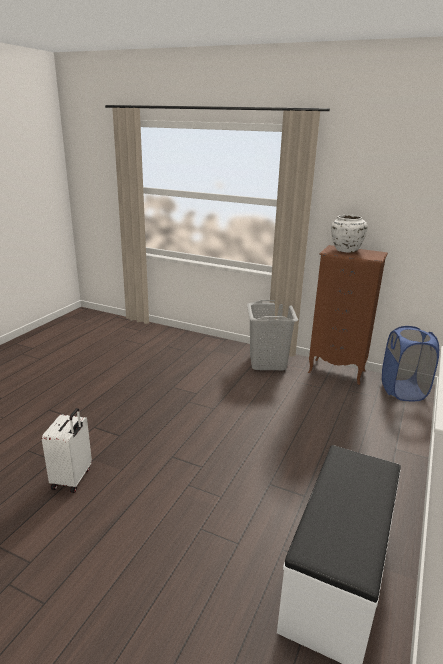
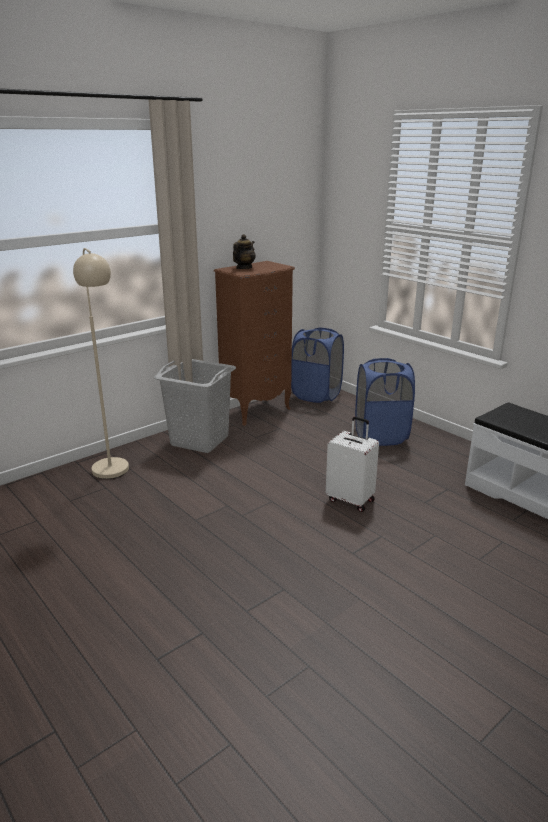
camera: 65 degrees left, 0 degrees up
(72, 479) = (361, 648): white suitcase -> white suitcase (351, 500)
(201, 349) = (113, 475): none -> beige floor lamp
(345, 250) = (244, 268): white vase -> teapot
(366, 440) = (381, 435): none -> blue laundry basket

